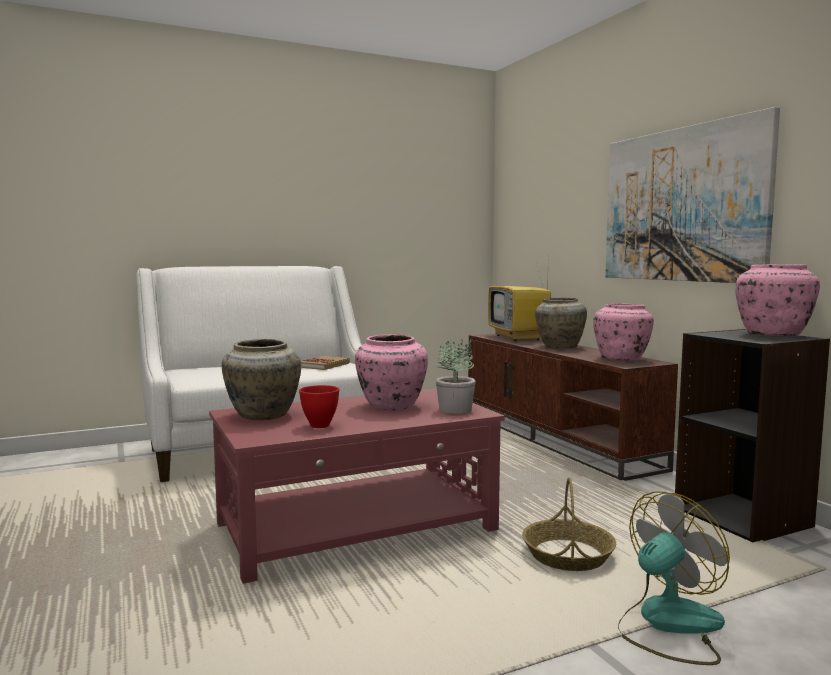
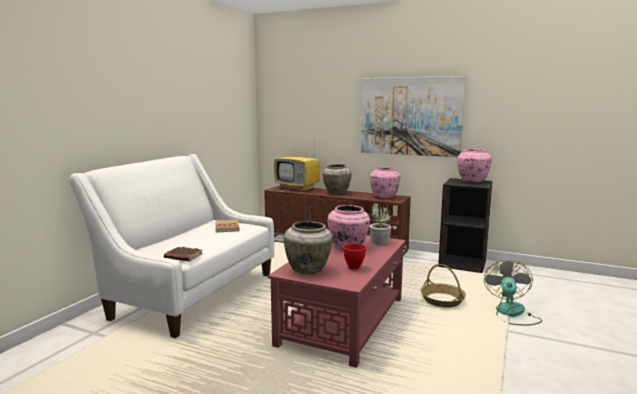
camera: 40 degrees left, 5 degrees up
(196, 380) = (183, 257): none -> brown book

